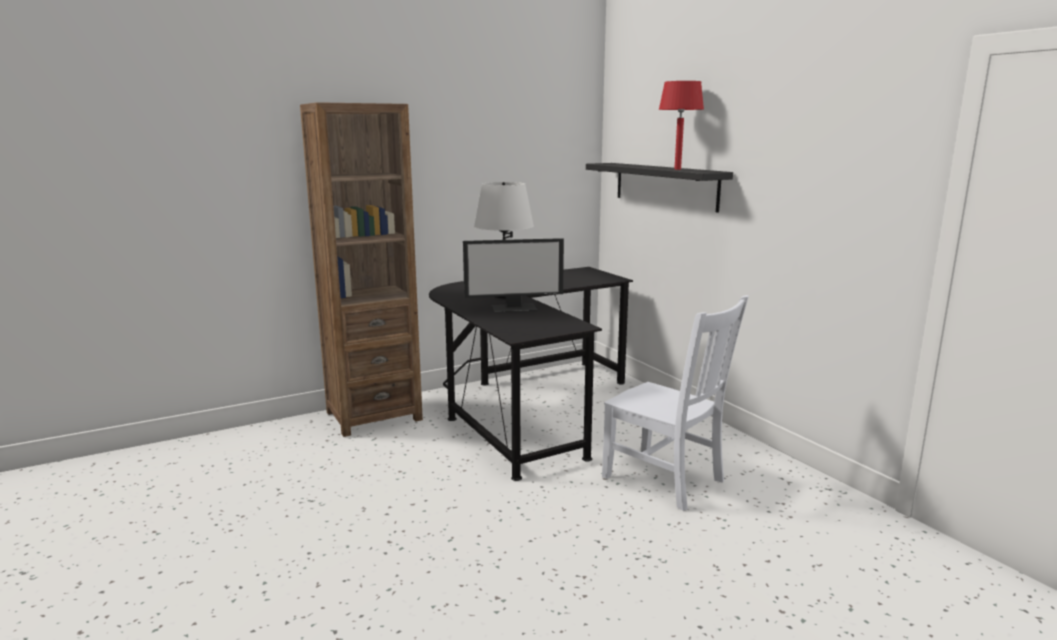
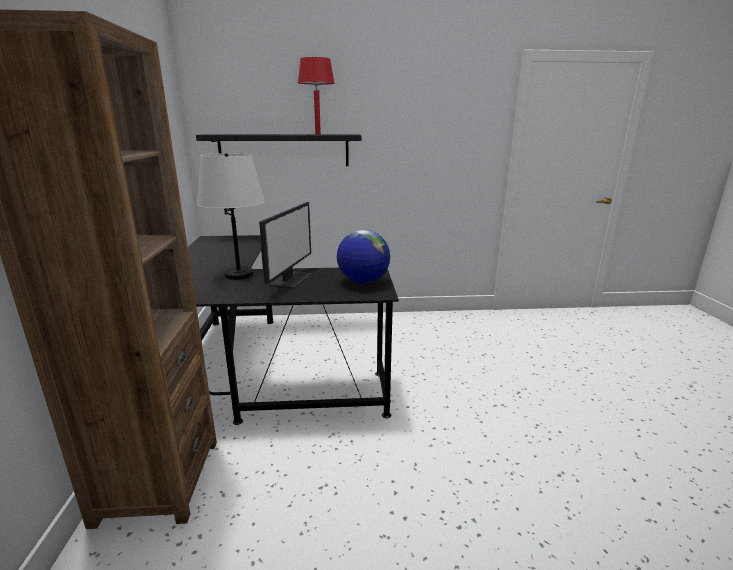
camera: 65 degrees left, 5 degrees up
(540, 327) = (363, 282): none -> globe
(666, 480) = (429, 355): white chair -> none

